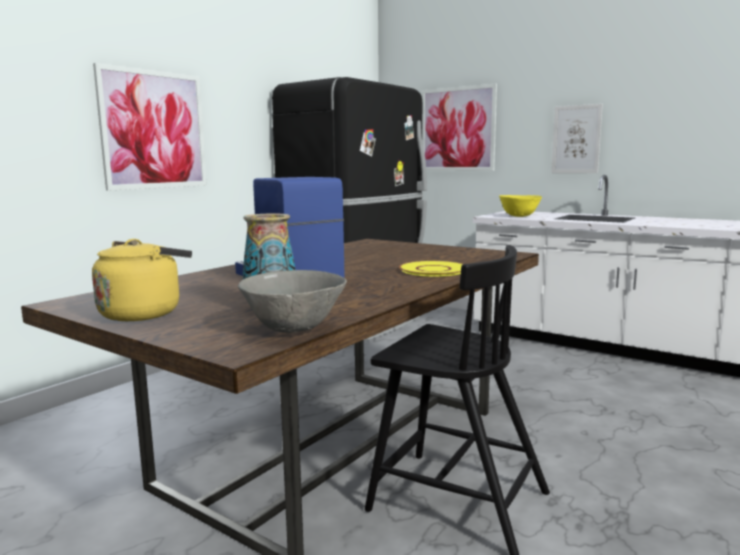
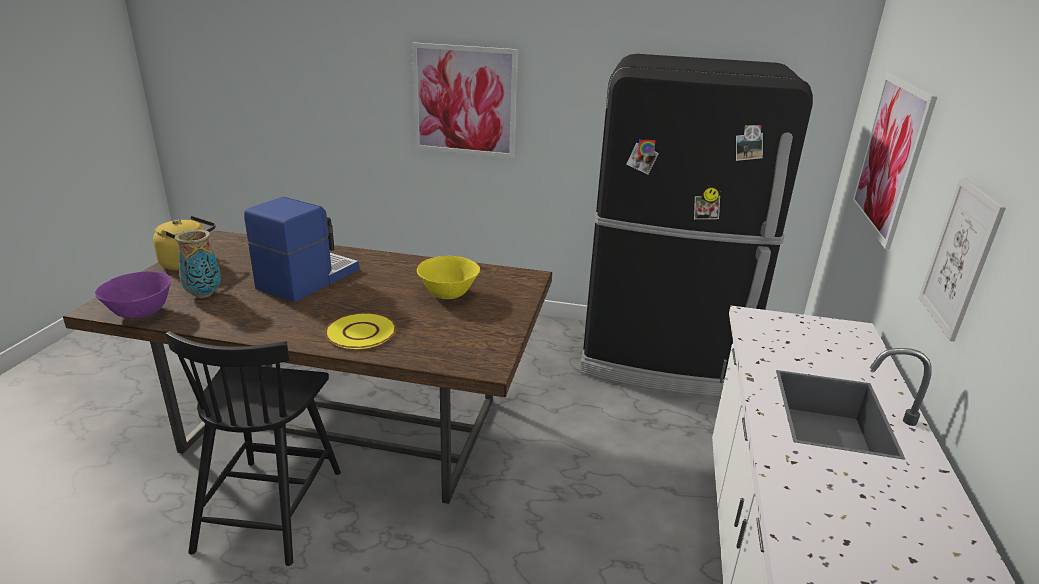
camera: 65 degrees right, 15 degrees up
(294, 329) = (141, 314): grey bowl -> purple bowl
(519, 216) = (777, 339): yellow bowl -> yellow bowl (448, 295)

